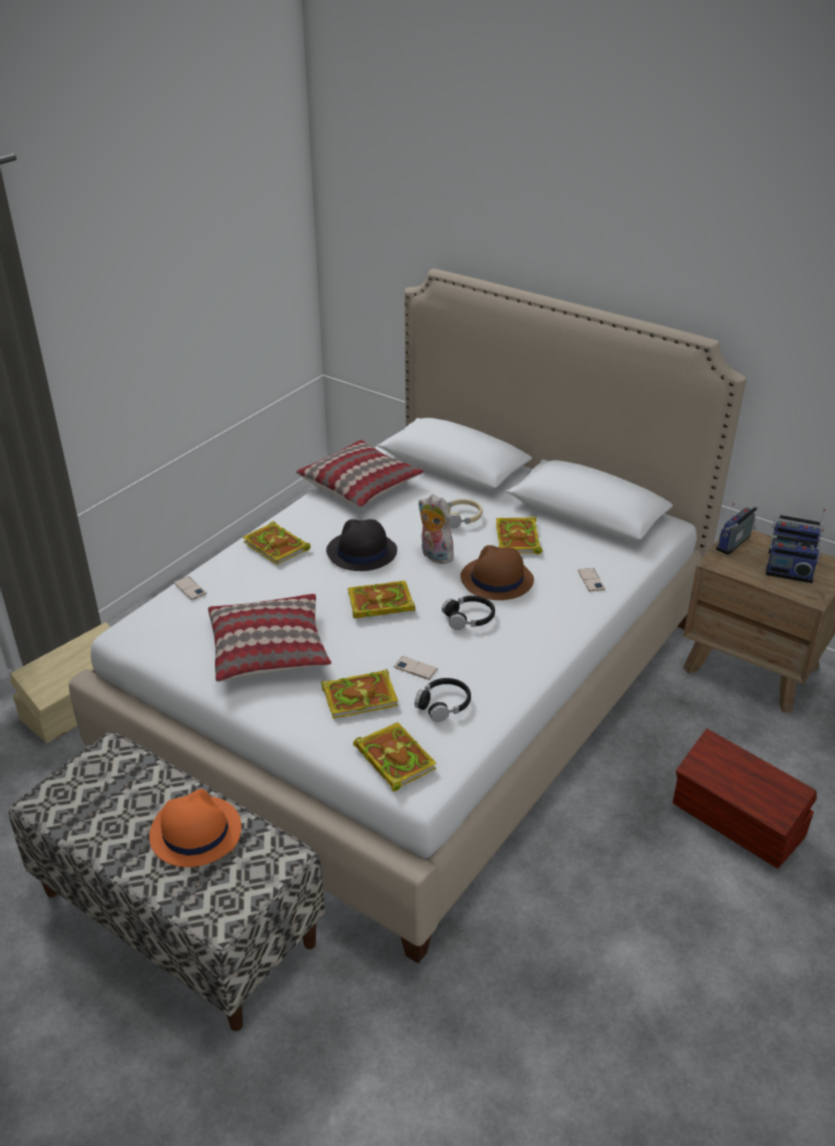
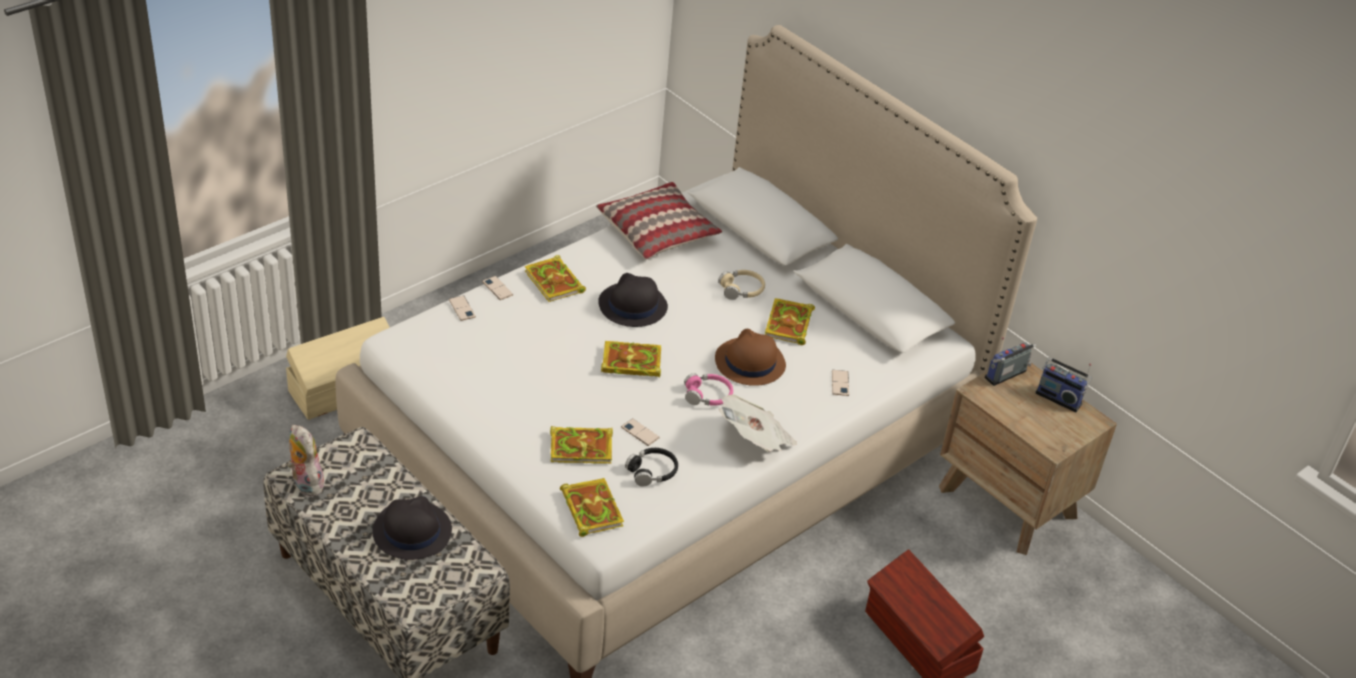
camera: 10 degrees right, 5 degrees up
(195, 832) = (411, 531): orange hat -> black hat
(220, 563) = (497, 288): none -> phone
(269, 649) = (516, 385): pillow -> none
(434, 556) = (700, 324): plush toy -> plush toy (305, 483)
(469, 618) = (708, 395): black headphones -> pink headphones
(535, 649) = (755, 440): none -> newspaper
(789, 573) = (1044, 418): radio -> none

